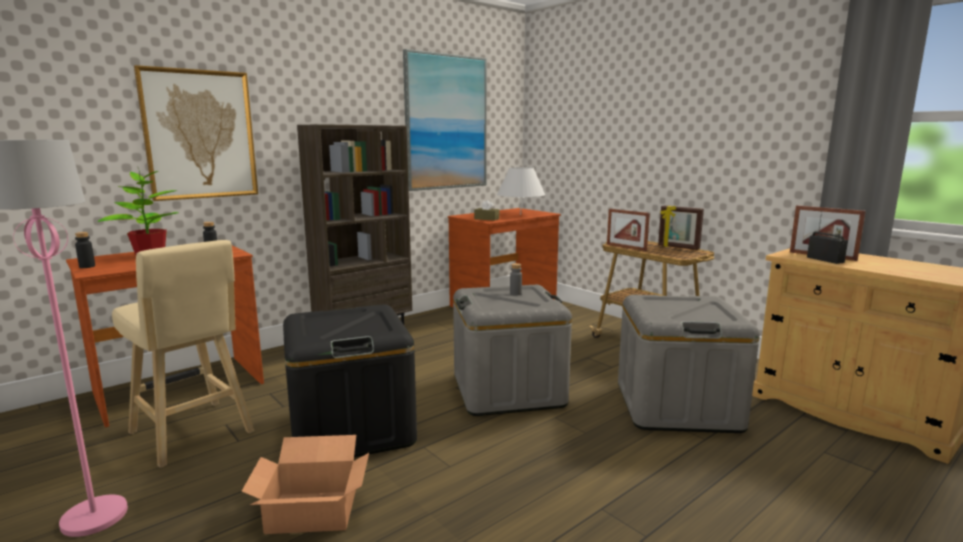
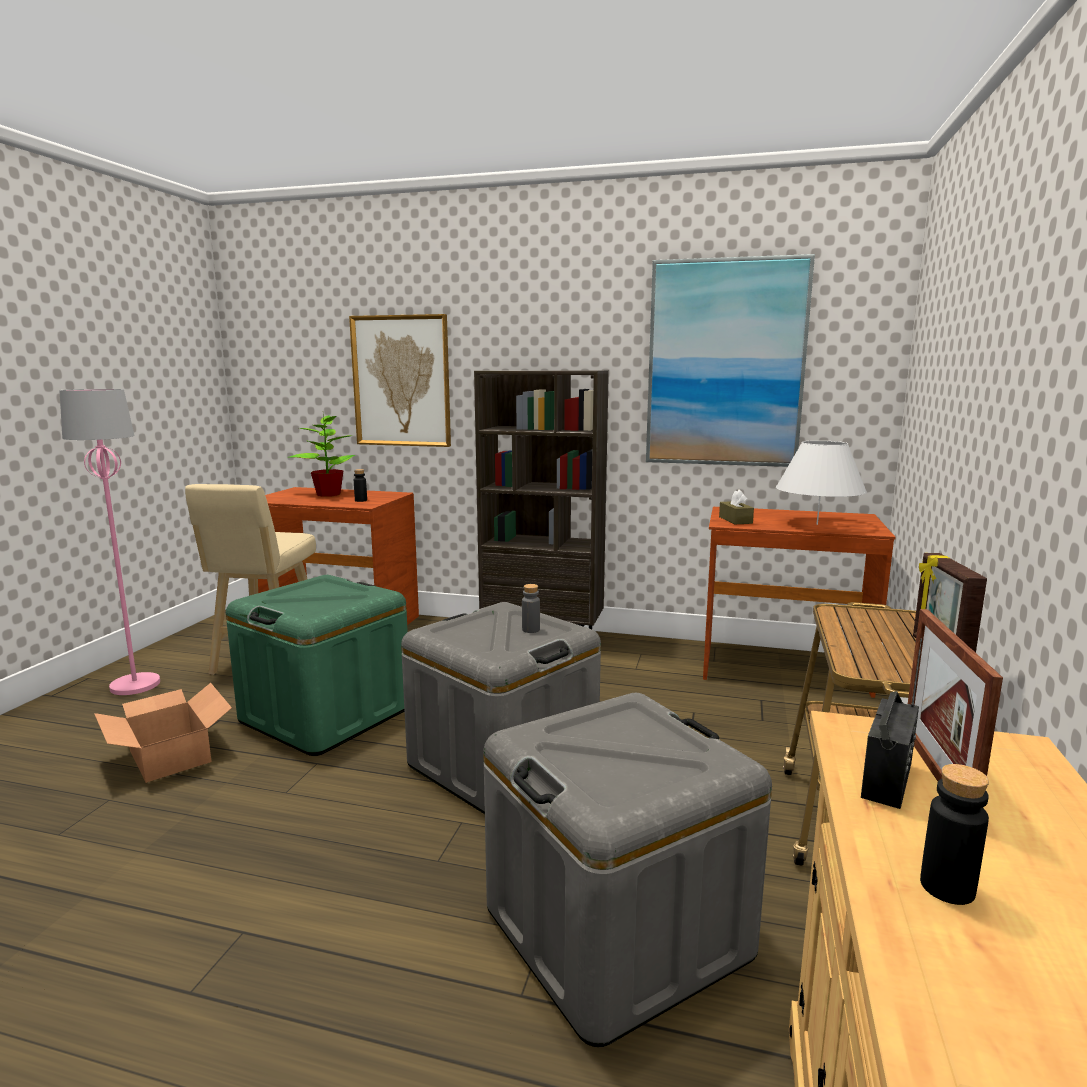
camera: 55 degrees right, 0 degrees up
(87, 266) = (275, 494): black bottle -> black bottle (947, 887)
(351, 428) = (326, 715): black storage box -> green storage box
(626, 247) = (834, 620): picture frame -> none

